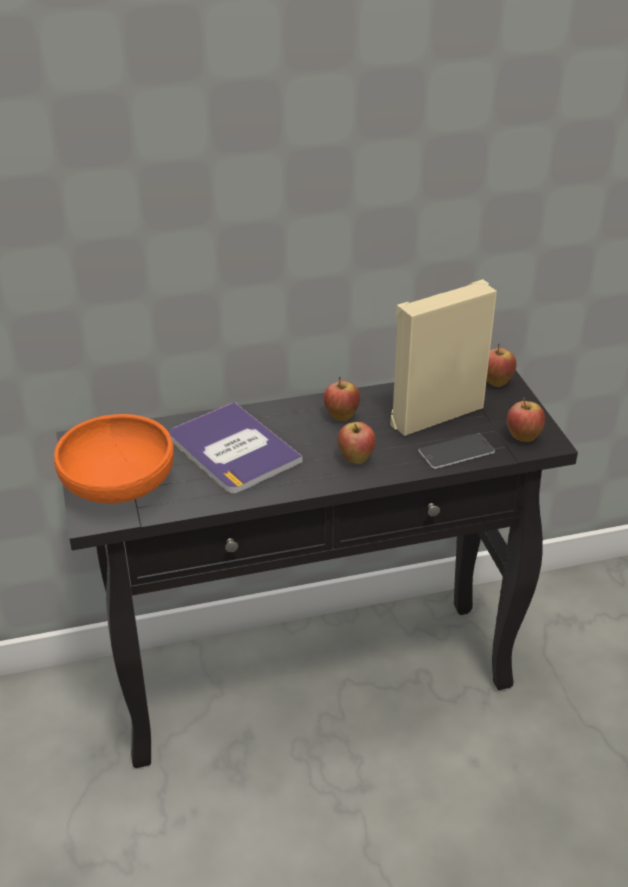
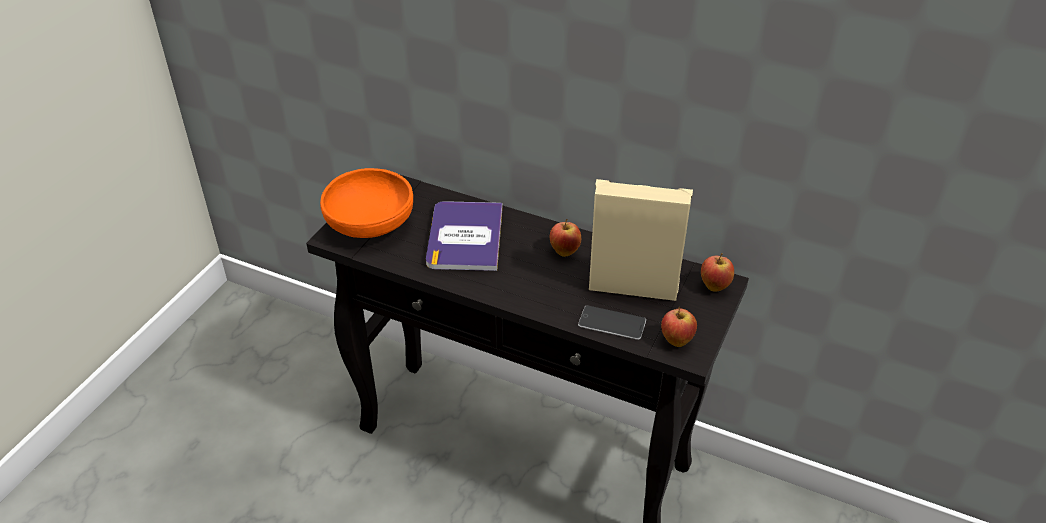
camera: 40 degrees right, 5 degrees up
(356, 459) = (534, 288): apple -> none

